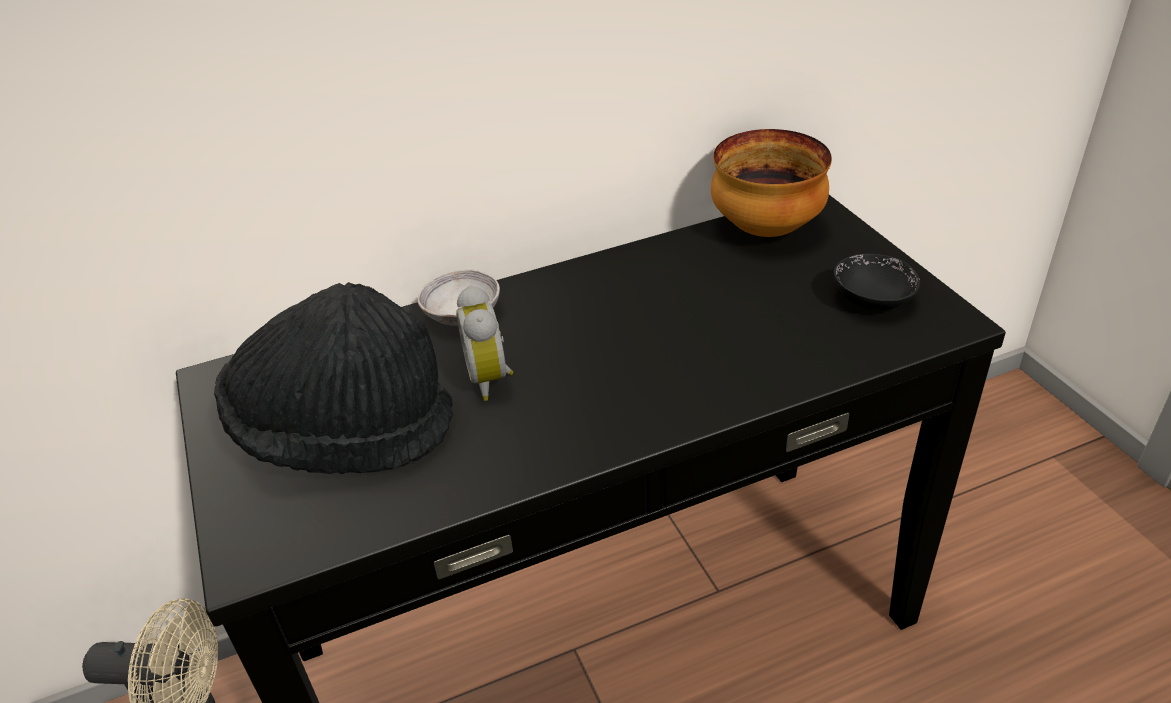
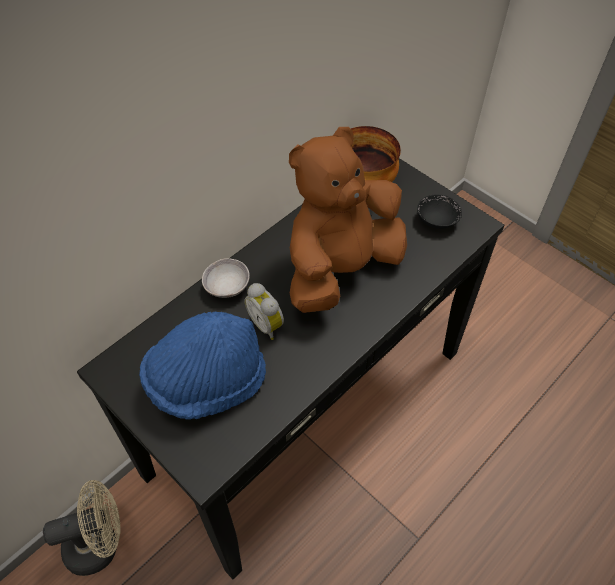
camera: 25 degrees left, 15 degrees up
(345, 432) = (207, 381): black hat -> blue hat
(661, 331) = (340, 268): none -> brown plush toy

